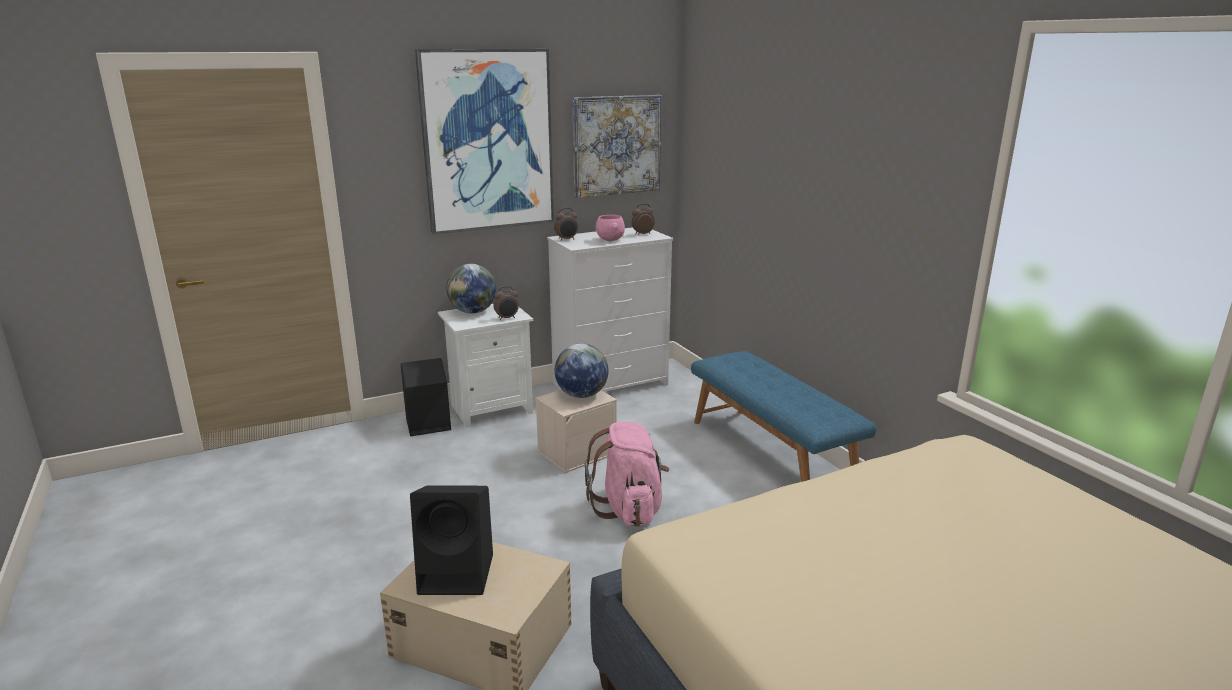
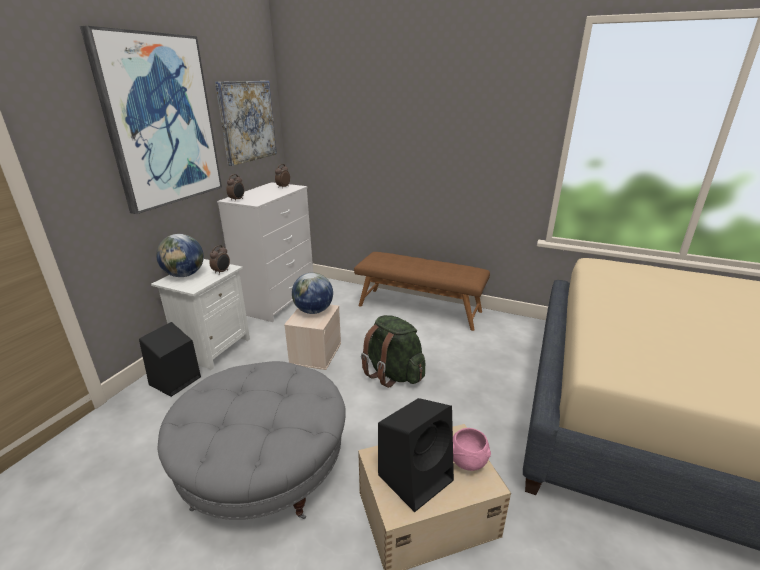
camera: 40 degrees left, 5 degrees up
(407, 527) = (264, 468): none -> grey ottoman
(610, 240) = (270, 195): pink bowl -> pink bowl (468, 463)
(629, 509) = (393, 374): pink backpack -> green backpack
(771, 454) = (419, 308): blue bench -> brown bench

